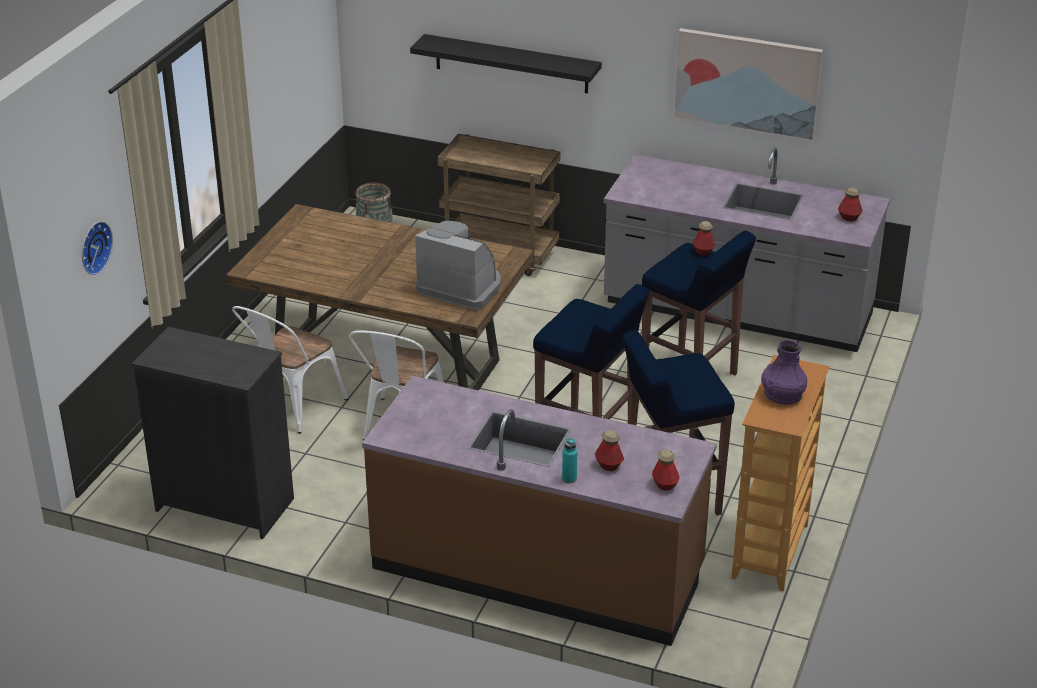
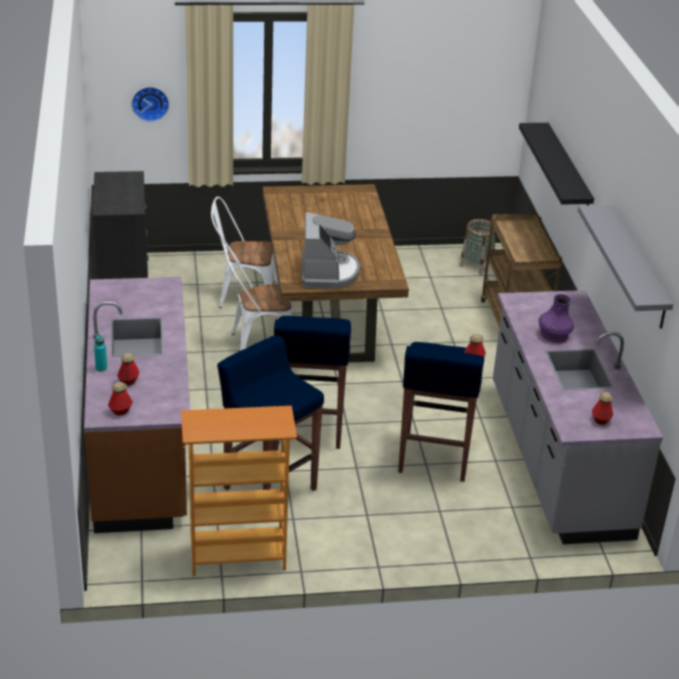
camera: 60 degrees right, 0 degrees up
(747, 82) = (637, 267): picture -> grey shelf
(782, 394) = (235, 421): purple vase -> purple vase (554, 335)

